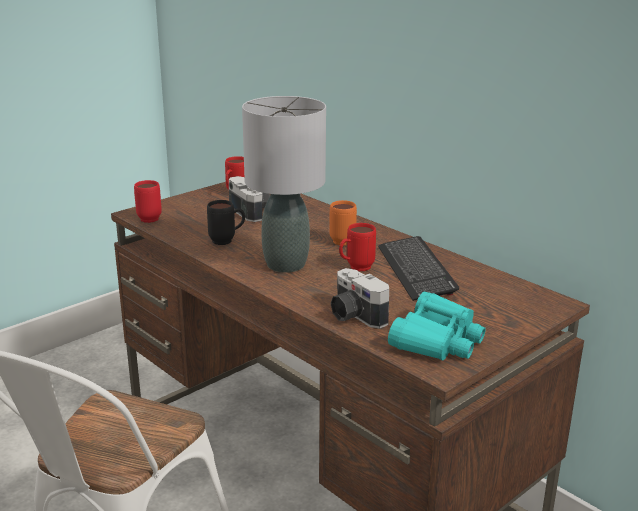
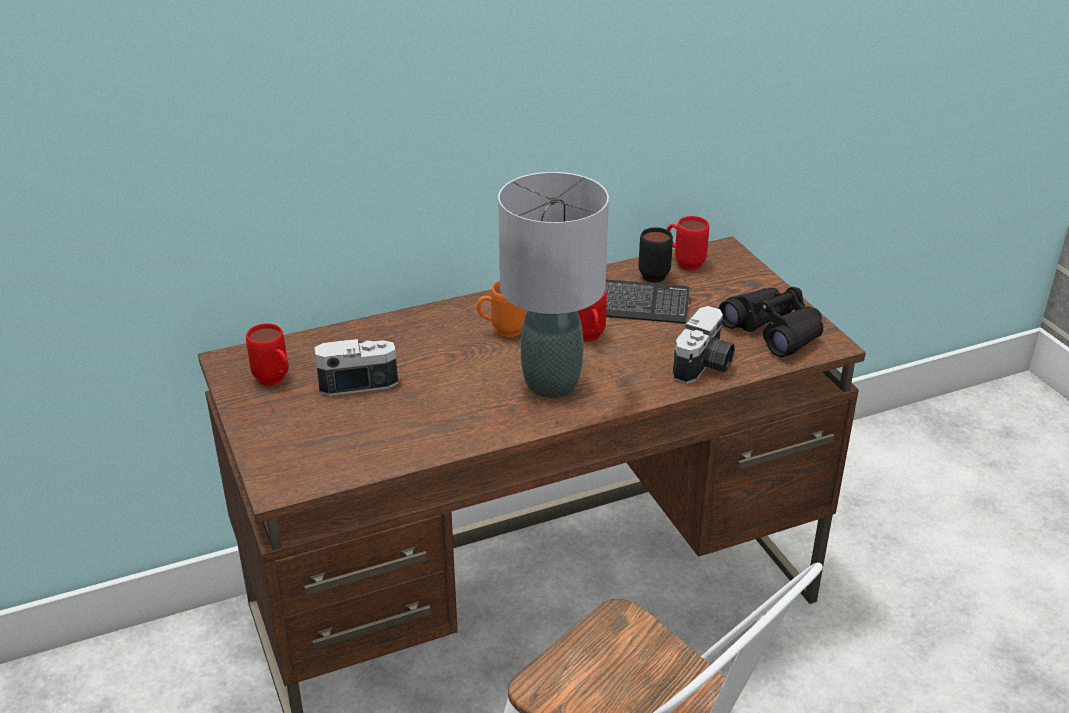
camera: 70 degrees left, 10 degrees up
(152, 217) = (311, 472): red mug -> red mug (684, 263)
(227, 241) = (449, 416): black mug -> black mug (653, 273)
(354, 316) = (705, 365): camera -> camera turned 45 degrees counterclockwise
(437, 340) = (774, 331): turquoise binoculars -> black binoculars

